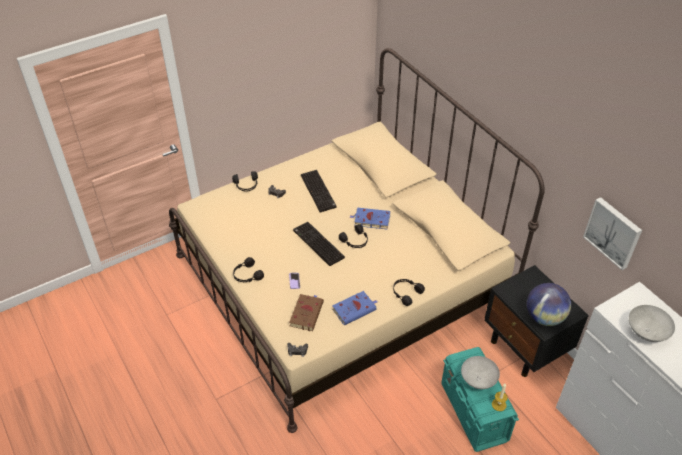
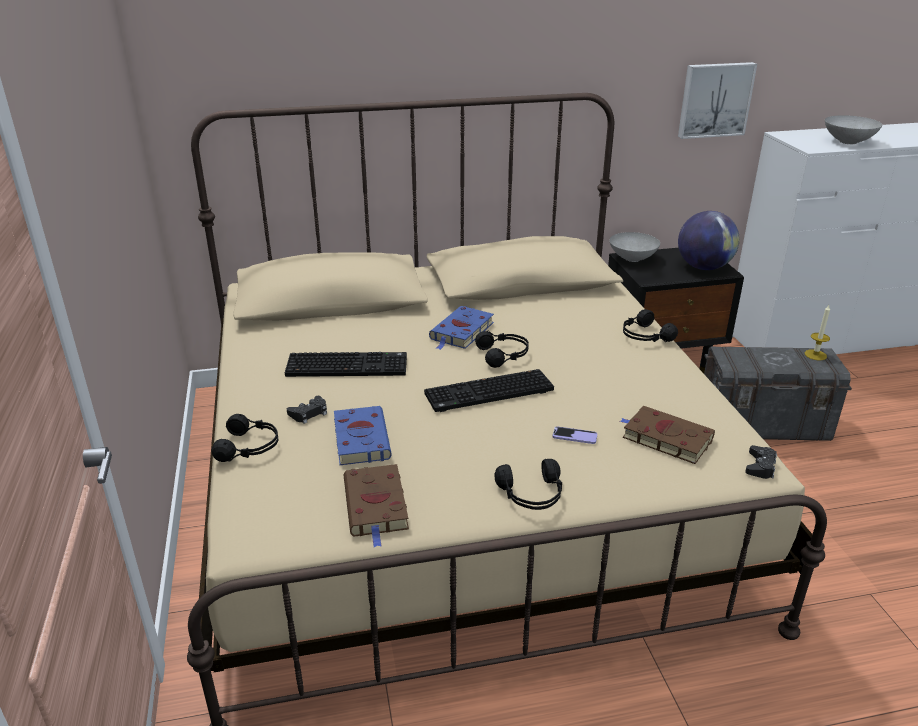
camera: 70 degrees left, 15 degrees down
(224, 232) = (376, 507): none -> brown book
(355, 309) = (667, 386): blue book -> blue book (361, 438)
(474, 412) = (763, 426): turquoise storage box -> grey storage box
(478, 380) = (772, 359): grey bowl -> grey bowl (633, 259)

